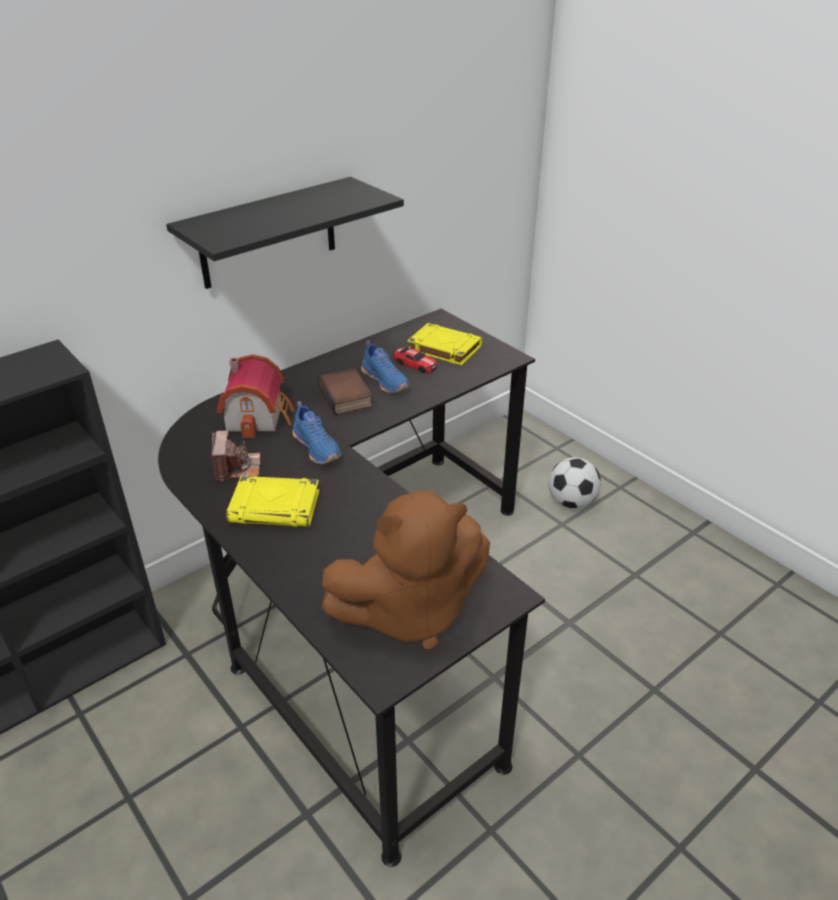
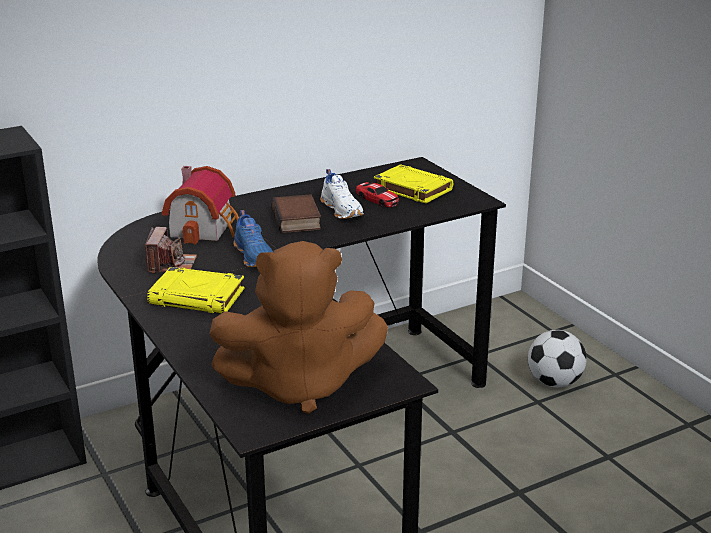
camera: 10 degrees right, 10 degrees down
(268, 233) = (237, 53): black shelf -> none
(386, 380) = (342, 210): blue shoe -> white shoe

